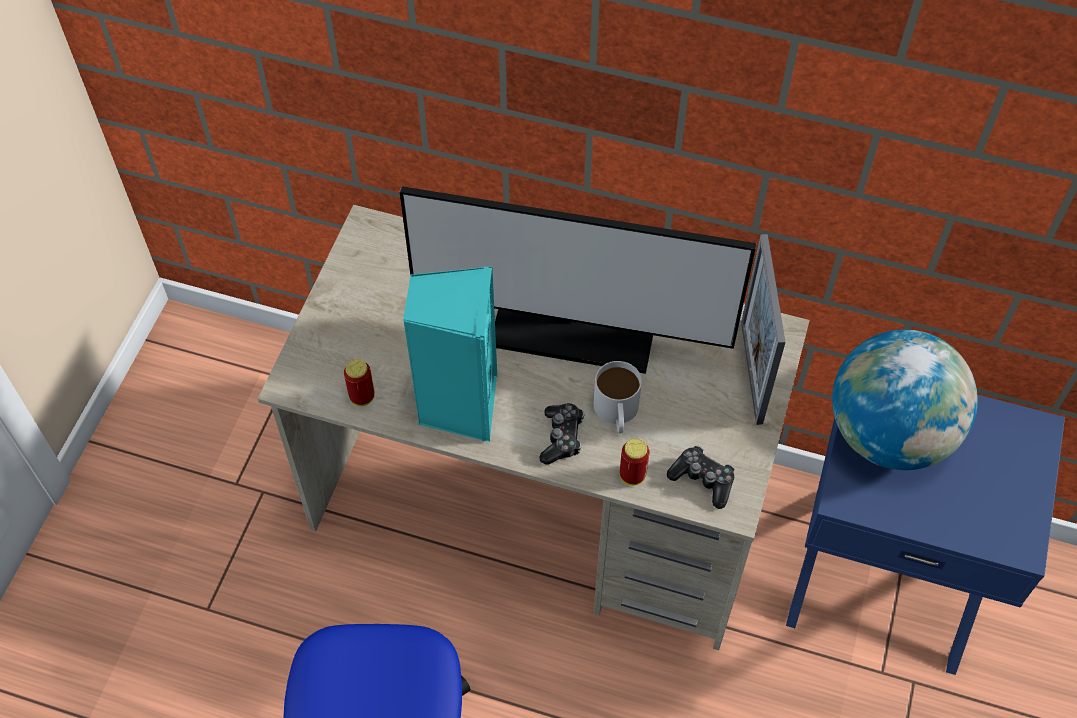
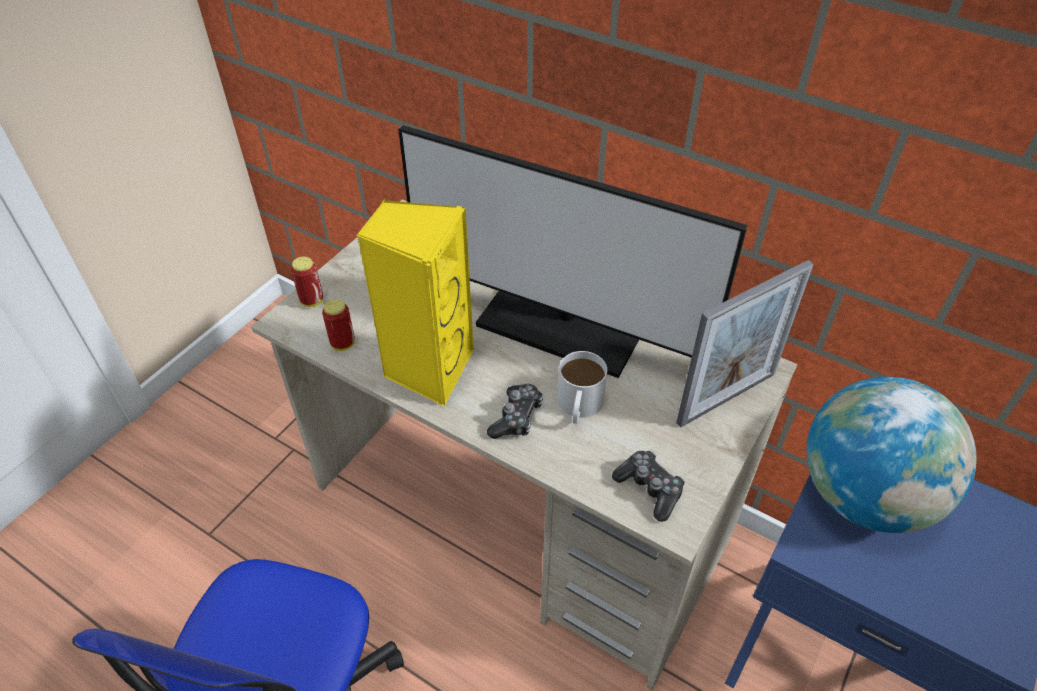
camera: 15 degrees right, 10 degrees down
(458, 405) = (428, 368): turquoise speaker -> yellow speaker
(632, 475) = (576, 468): can -> can (312, 301)
(751, 372) = (726, 398): picture frame -> picture frame turned 135 degrees counterclockwise

